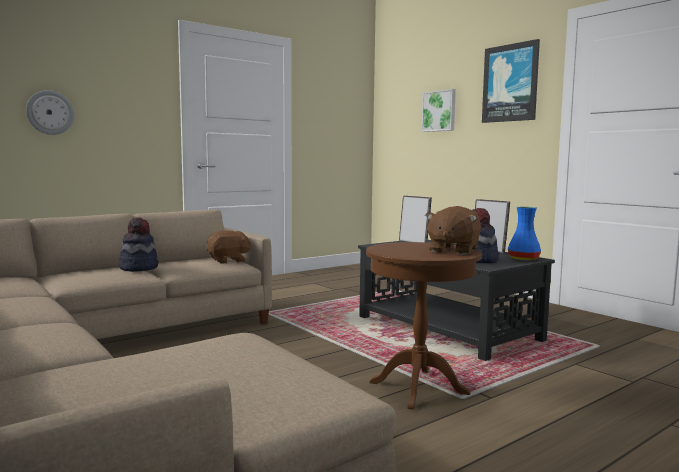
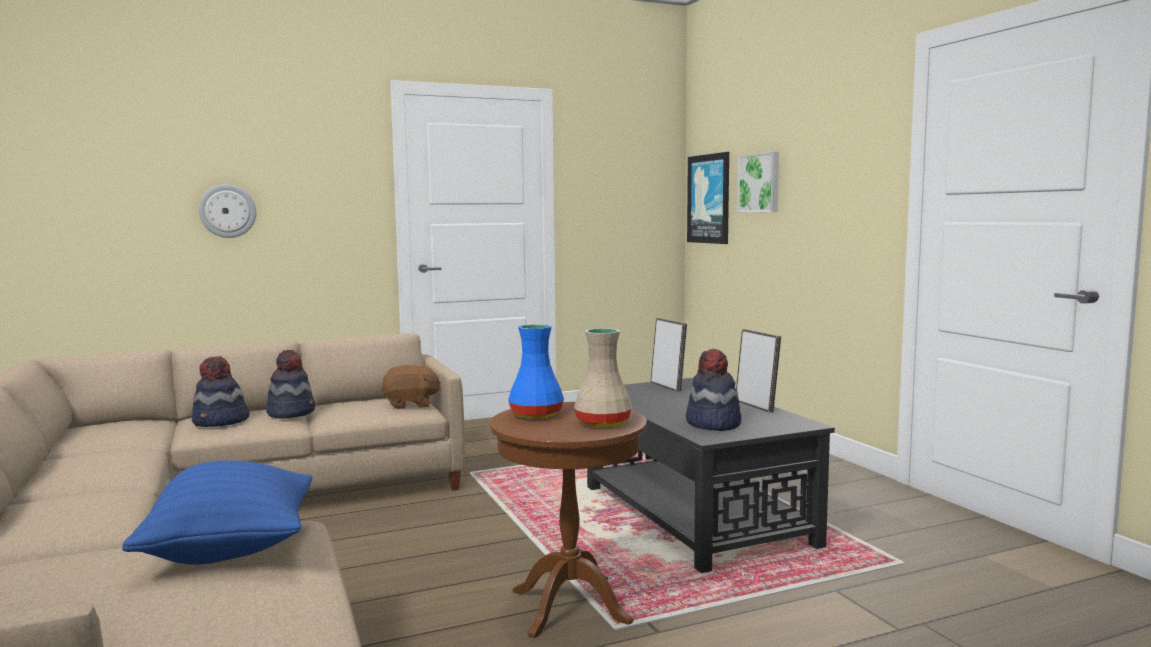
camera: 15 degrees right, 0 degrees up
(86, 275) = (221, 422): none -> hat
(214, 353) = (231, 550): none -> blue pillow
(453, 251) = (604, 423): brown plush toy -> beige vase
(510, 83) = (845, 144): picture -> picture (709, 199)
(523, 258) = (786, 424): blue vase -> blue vase (537, 415)

